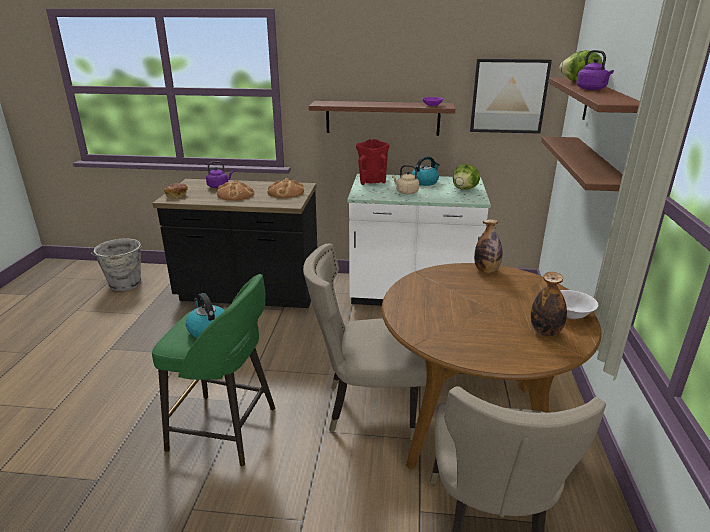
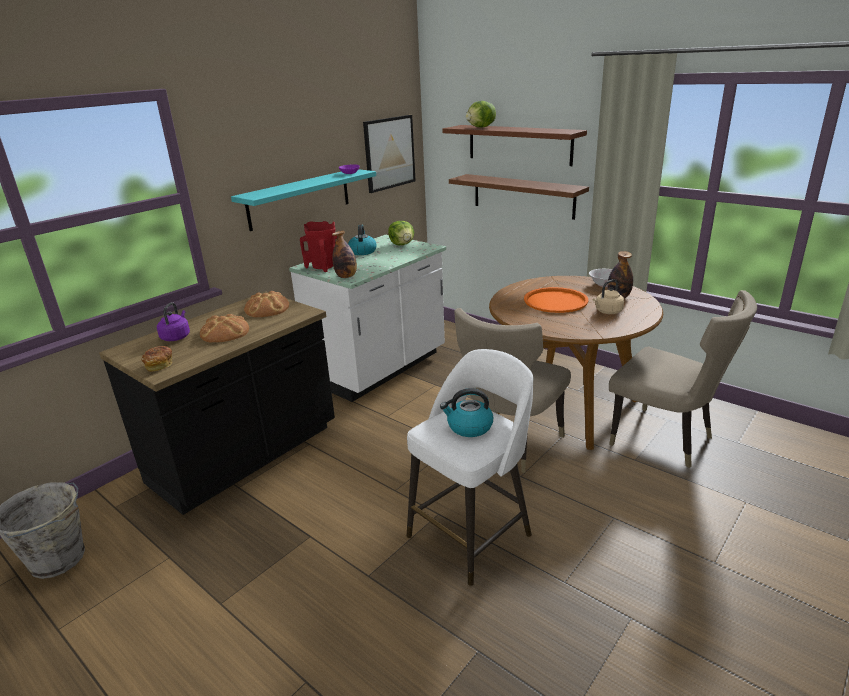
camera: 55 degrees left, 0 degrees up
(226, 429) = (472, 534): green stool -> white stool
(382, 118) = (299, 199): brown shelf -> turquoise shelf
(405, 192) = (374, 262): beige kettle -> beige kettle (607, 312)
(478, 297) = (555, 301): none -> orange tray
(486, 270) = (519, 288): bottle -> bottle (346, 276)
(592, 89) = (512, 128): purple kettle -> none

